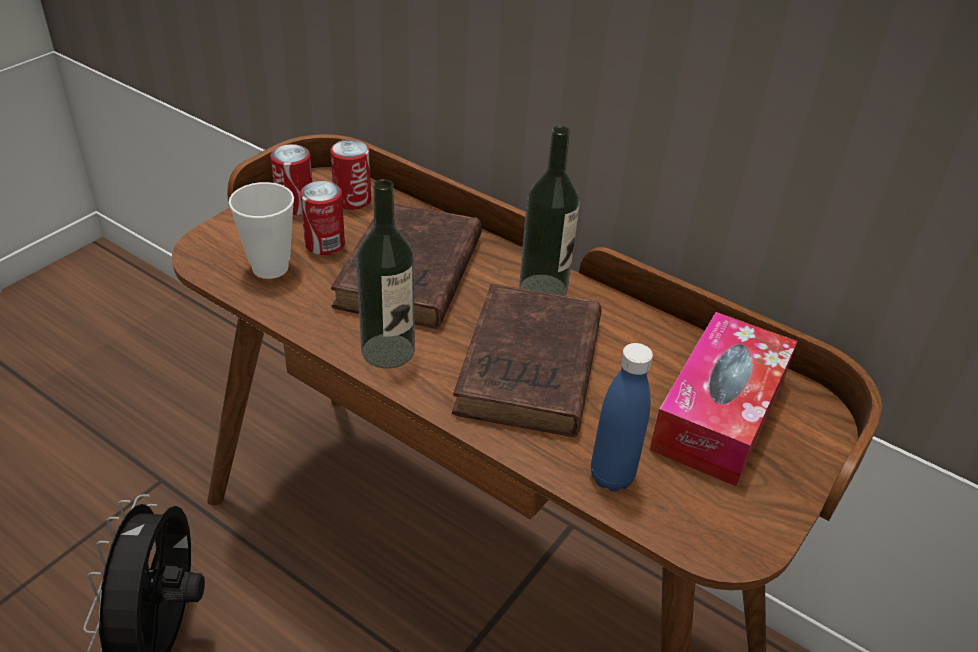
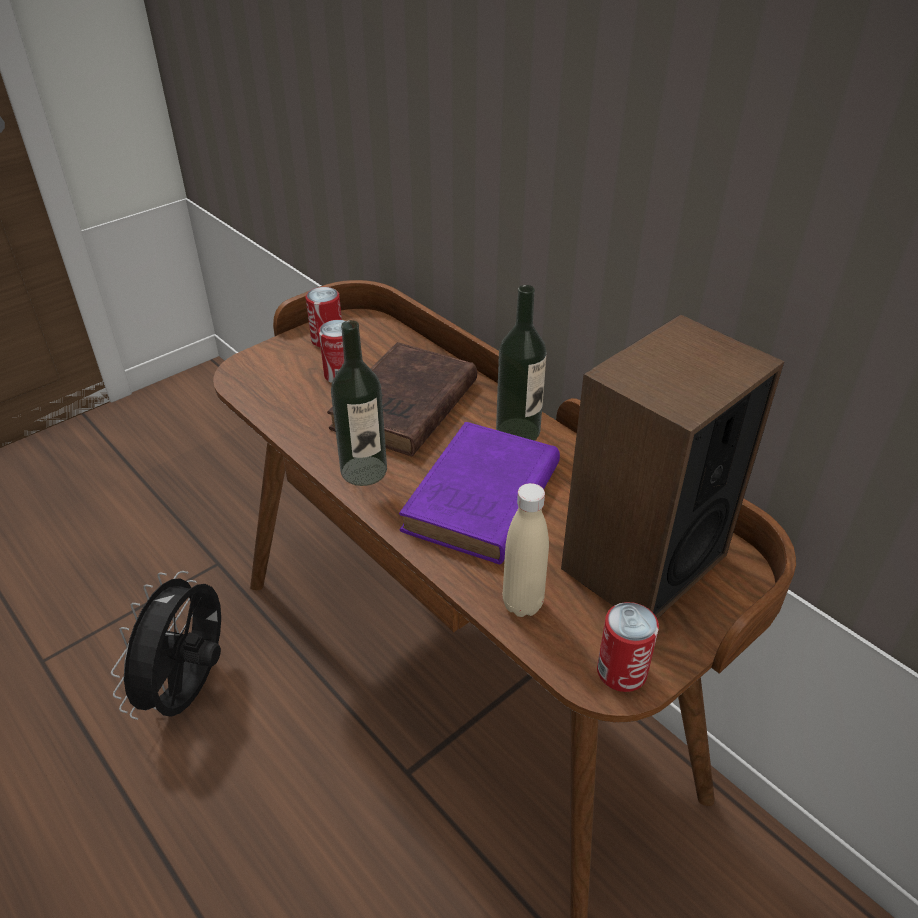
camera: 15 degrees right, 0 degrees up
(270, 268) = (289, 390): cup -> none
(352, 200) = (377, 339): can -> can (621, 671)
(528, 370) = (480, 501): brown book -> purple book
(611, 477) = (522, 604): blue bottle -> beige bottle
(719, 414) = (643, 561): tissue box -> speaker

